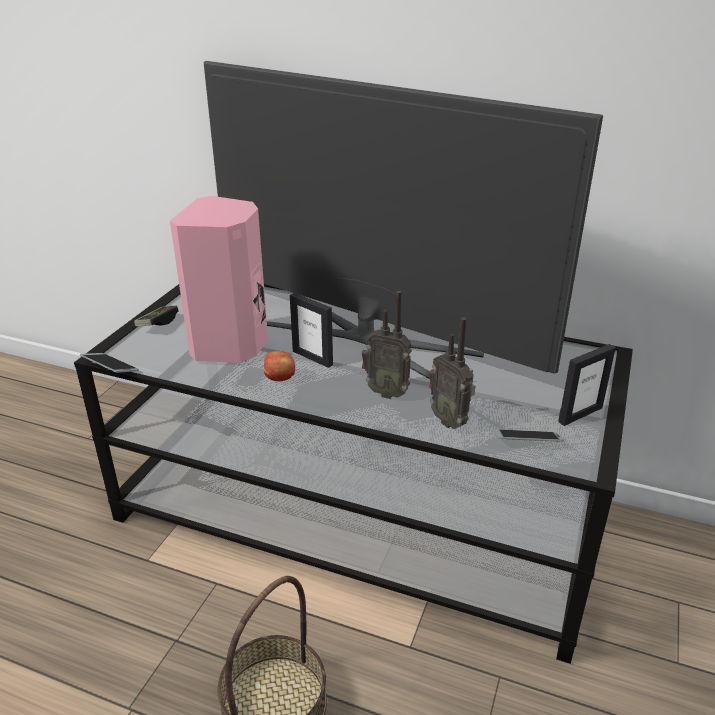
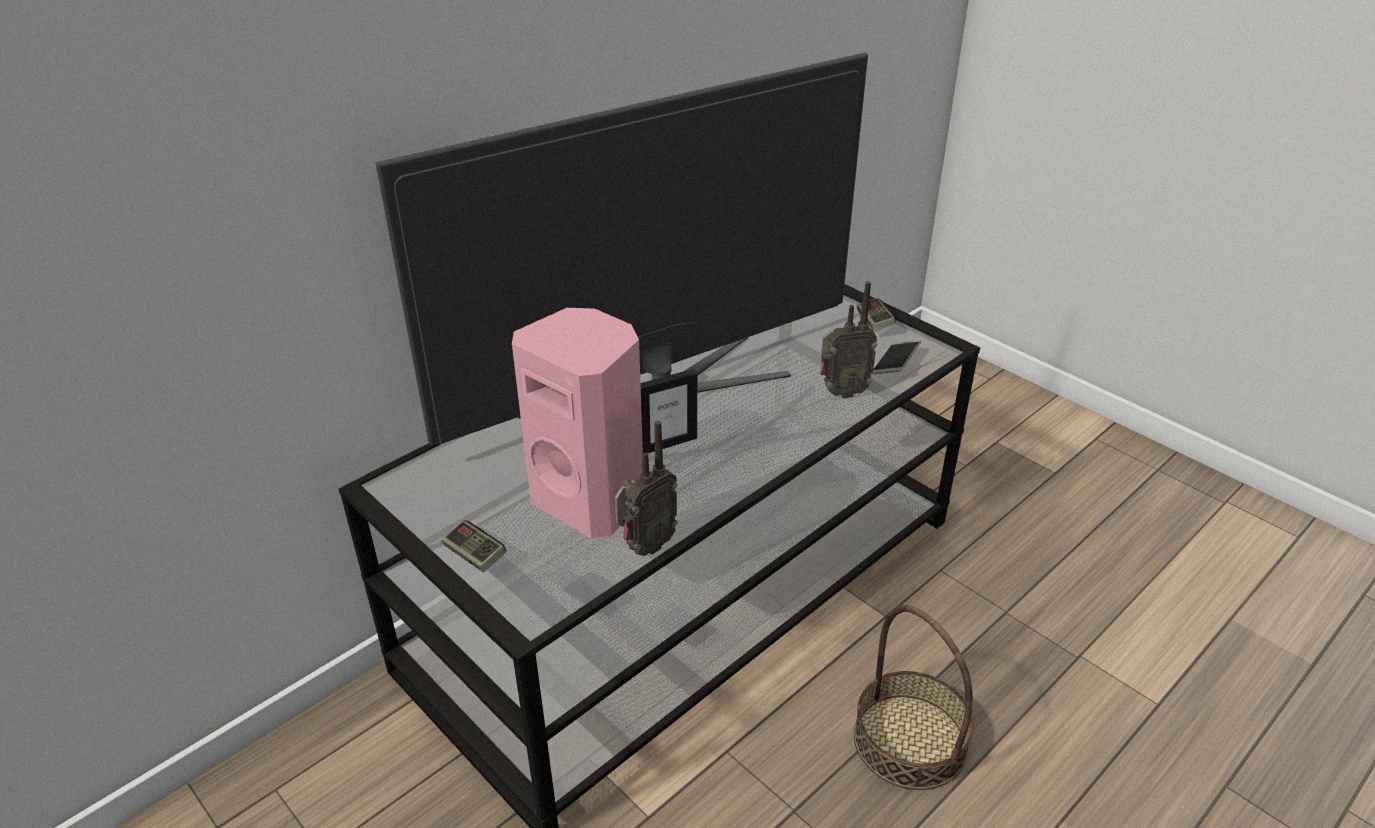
camera: 65 degrees left, 5 degrees up
(110, 368) = (565, 620): phone -> none
(280, 378) = (694, 478): apple -> none
(386, 392) = (770, 414): radio -> radio (645, 546)
(580, 414) = (874, 322): picture frame -> game controller

